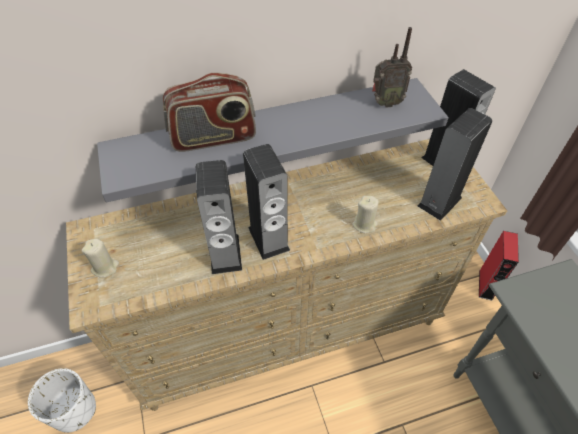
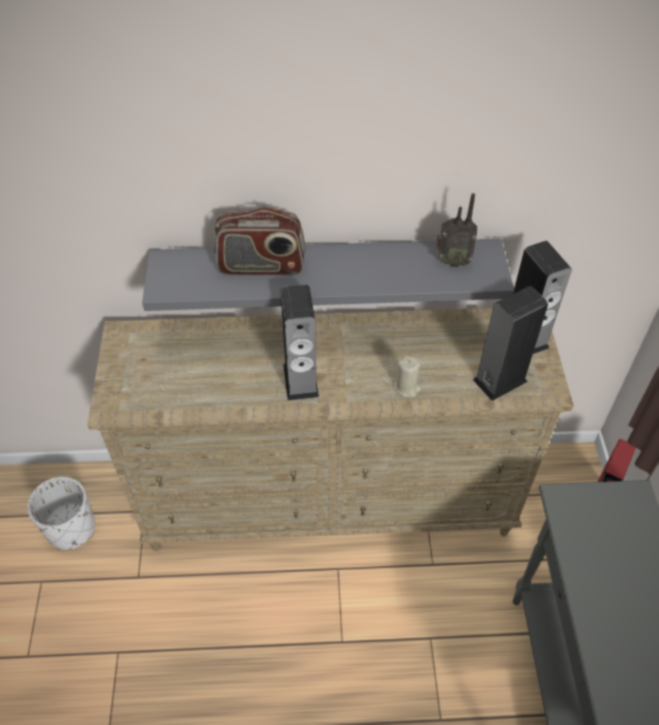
camera: 15 degrees right, 0 degrees up
(105, 267) = (132, 374): beige candle -> none
(225, 253) = (252, 386): speaker -> none

